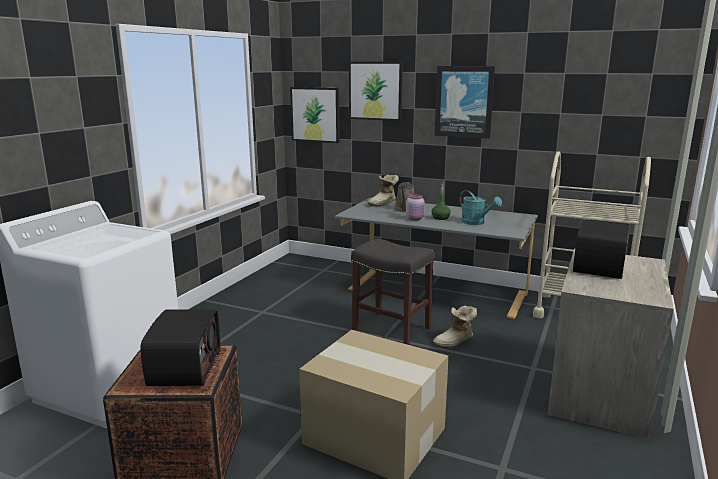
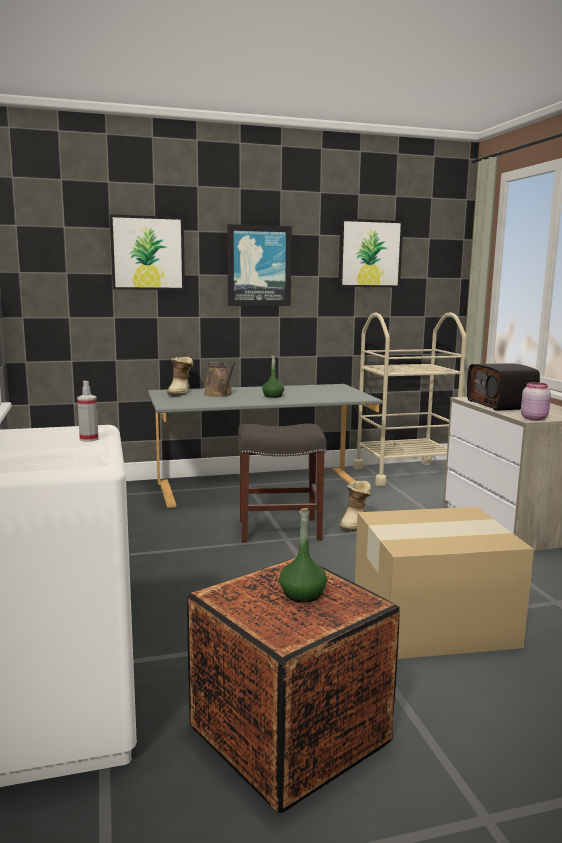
camera: 40 degrees left, 5 degrees down
(126, 239) = (89, 439): none -> spray bottle
(184, 368) = (302, 594): radio -> green bottle
(315, 114) = (57, 285): picture -> picture (370, 253)
(415, 219) = (251, 400): pink jar -> pink jar (534, 418)
(476, 223) = (314, 395): turquoise watering can -> none

